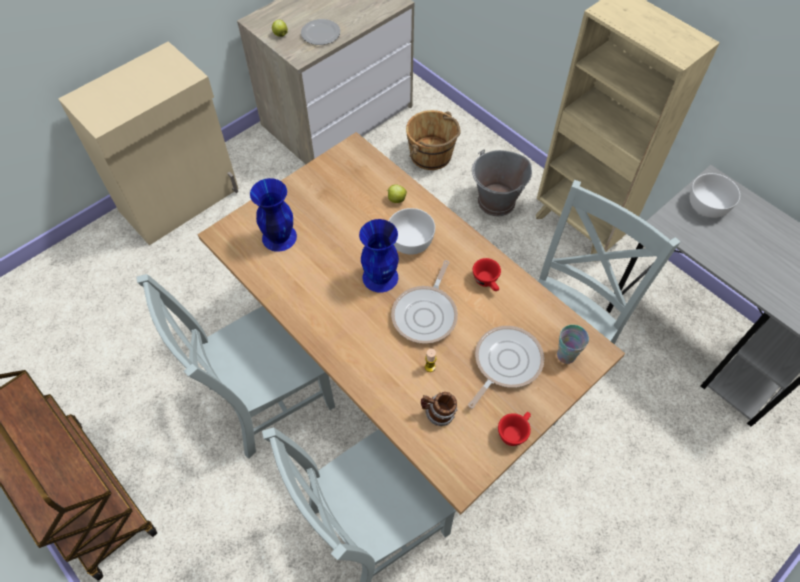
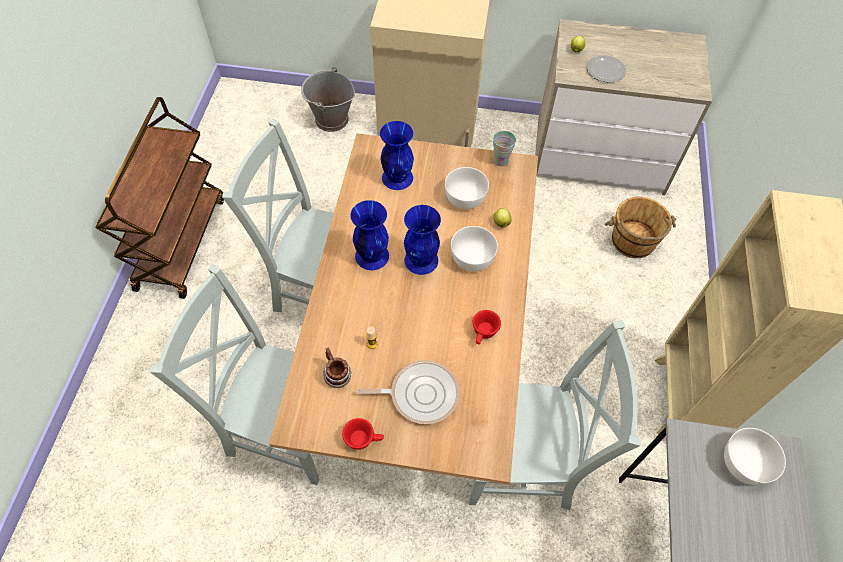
camera: 50 degrees right, 0 degrees up
(341, 309) = (371, 255): none -> blue vase
(349, 205) = (465, 198): none -> white bowl
(426, 314) = (416, 311): frying pan -> none
(496, 202) = (639, 319): grey bucket -> grey bucket (331, 120)
(566, 355) = (466, 435): cup -> cup (501, 161)

